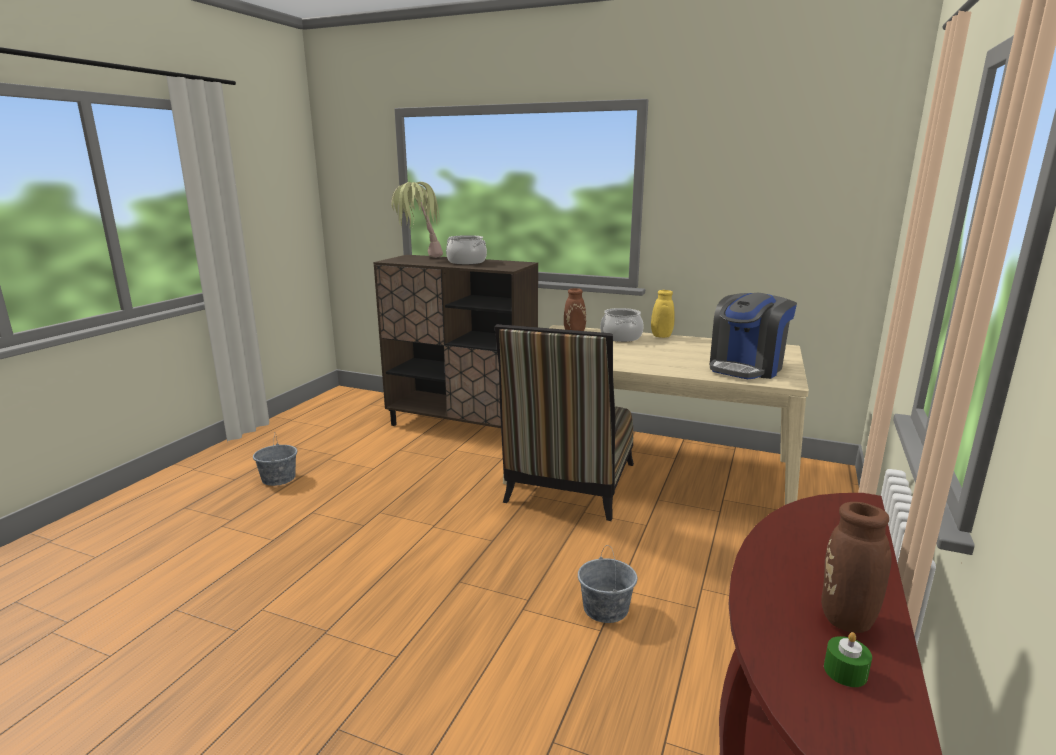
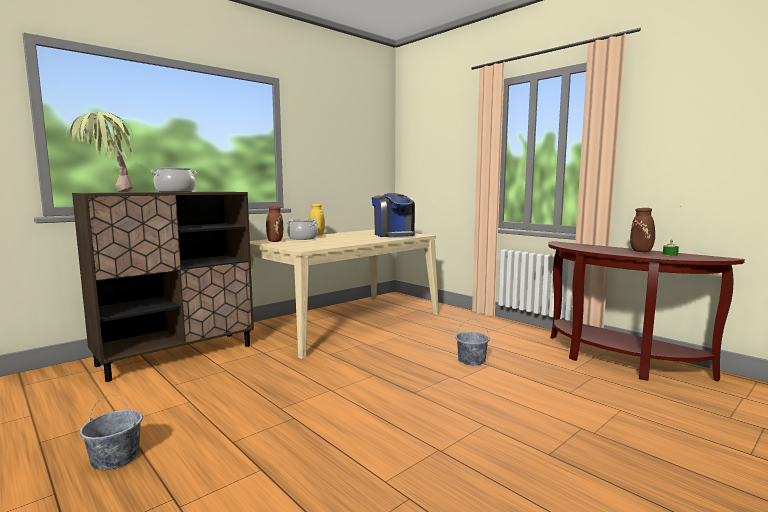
camera: 65 degrees left, 10 degrees down
(568, 487) = (334, 342): chair -> none

